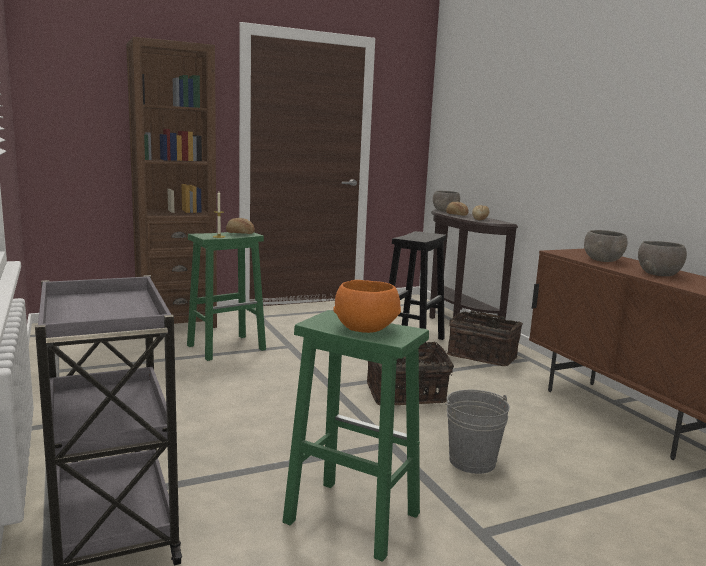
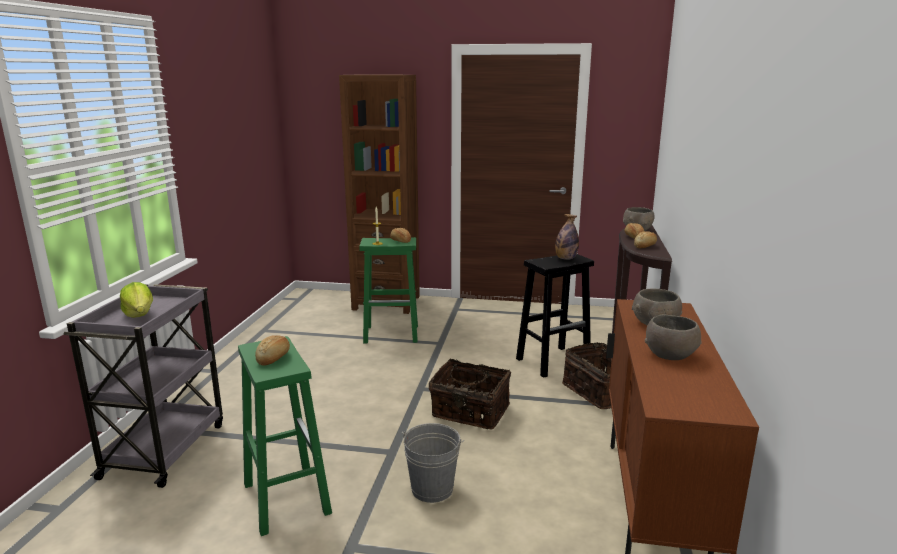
camera: 35 degrees right, 5 degrees up
(101, 313) = (139, 314): none -> lettuce
(365, 327) = (274, 358): orange bowl -> bread
(422, 235) = (565, 258): none -> bottle

